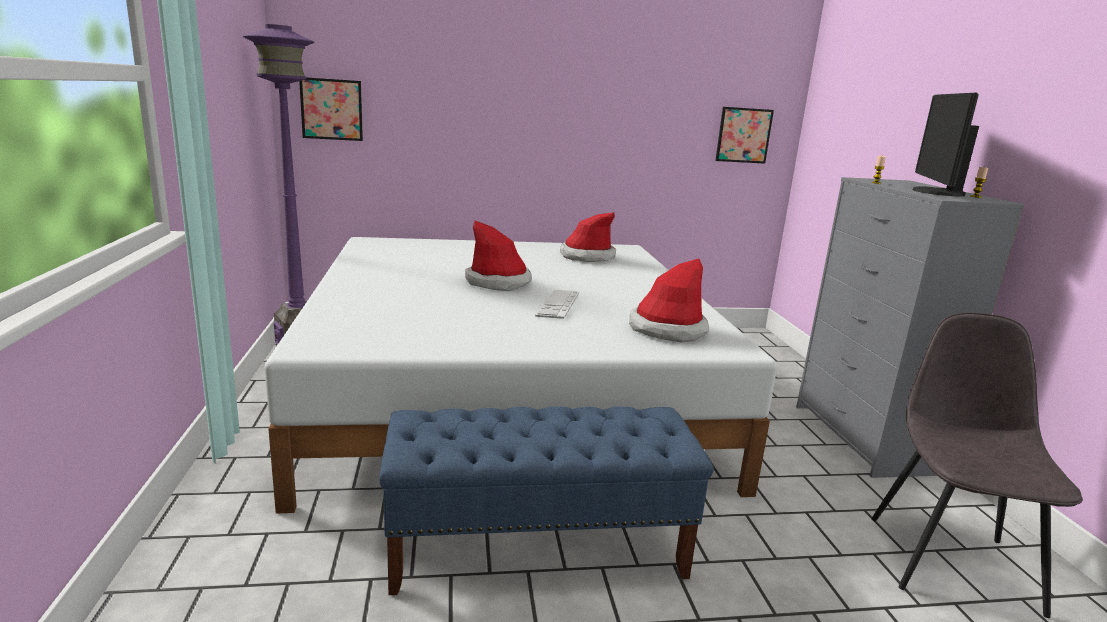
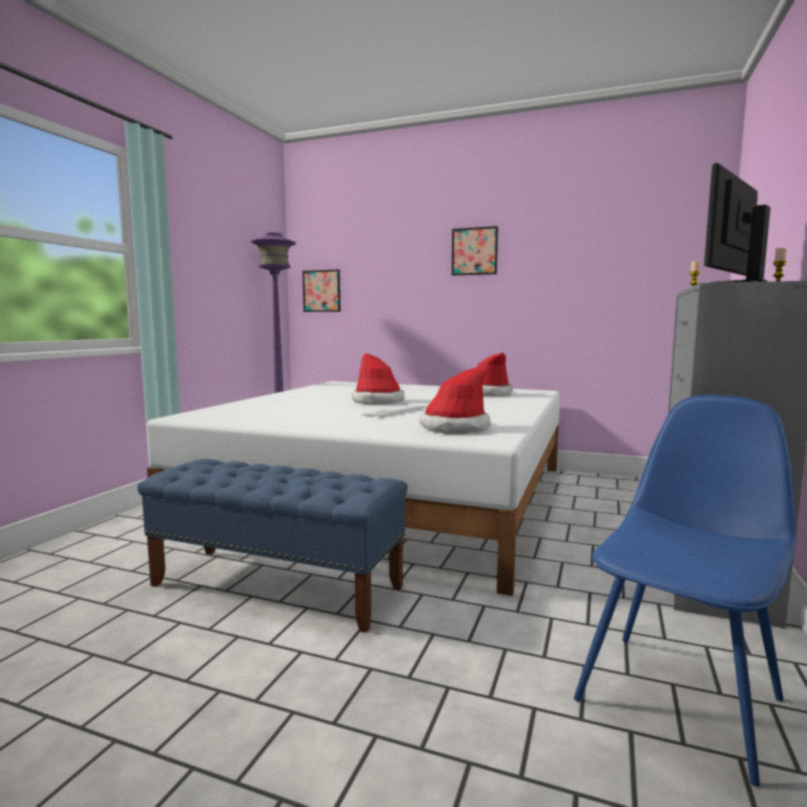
camera: 30 degrees right, 10 degrees down
(743, 135) = (661, 285): picture -> picture (474, 251)
(950, 560) = (680, 697): grey chair -> blue chair

